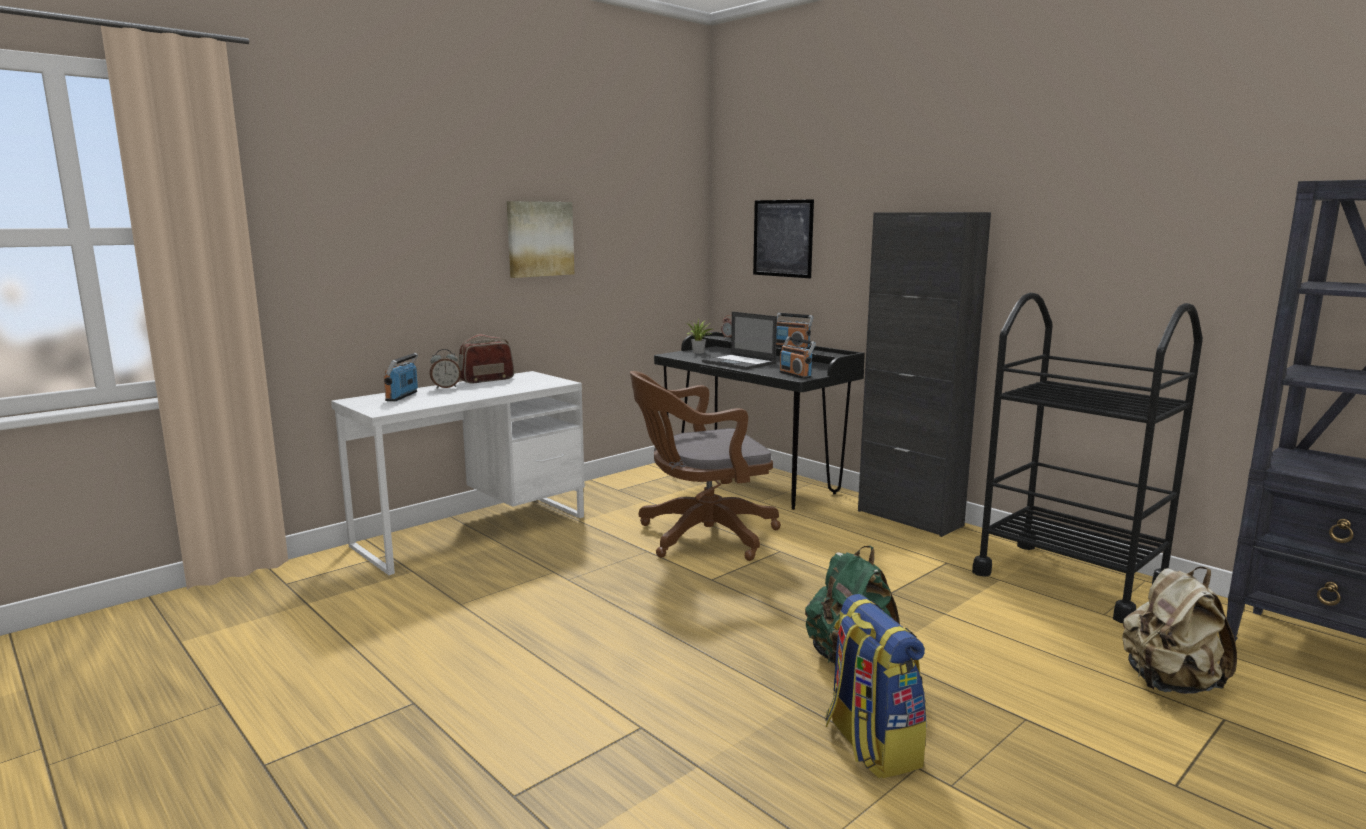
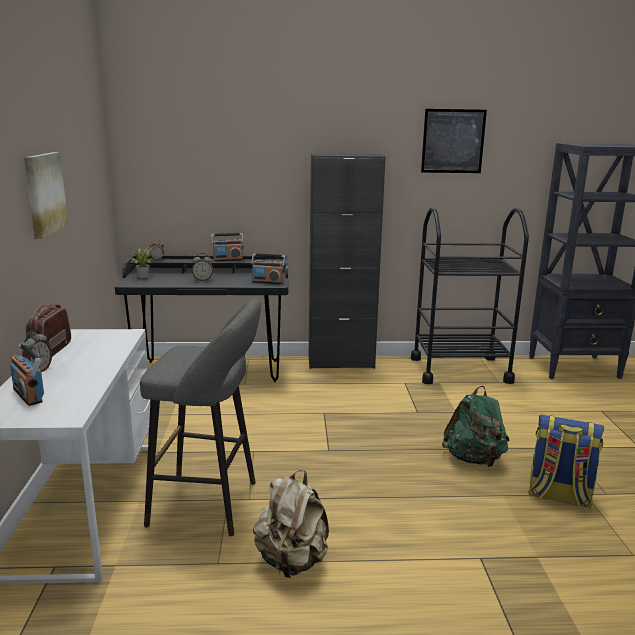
camera: 50 degrees left, 5 degrees up
(536, 568) = (210, 504): none -> grey stool
(700, 536) = (263, 425): brown office chair -> none
(739, 363) = (203, 280): laptop -> alarm clock
(783, 238) = (199, 172): picture -> picture (453, 141)
(1169, 684) = (567, 404): beige backpack -> beige backpack (292, 561)

